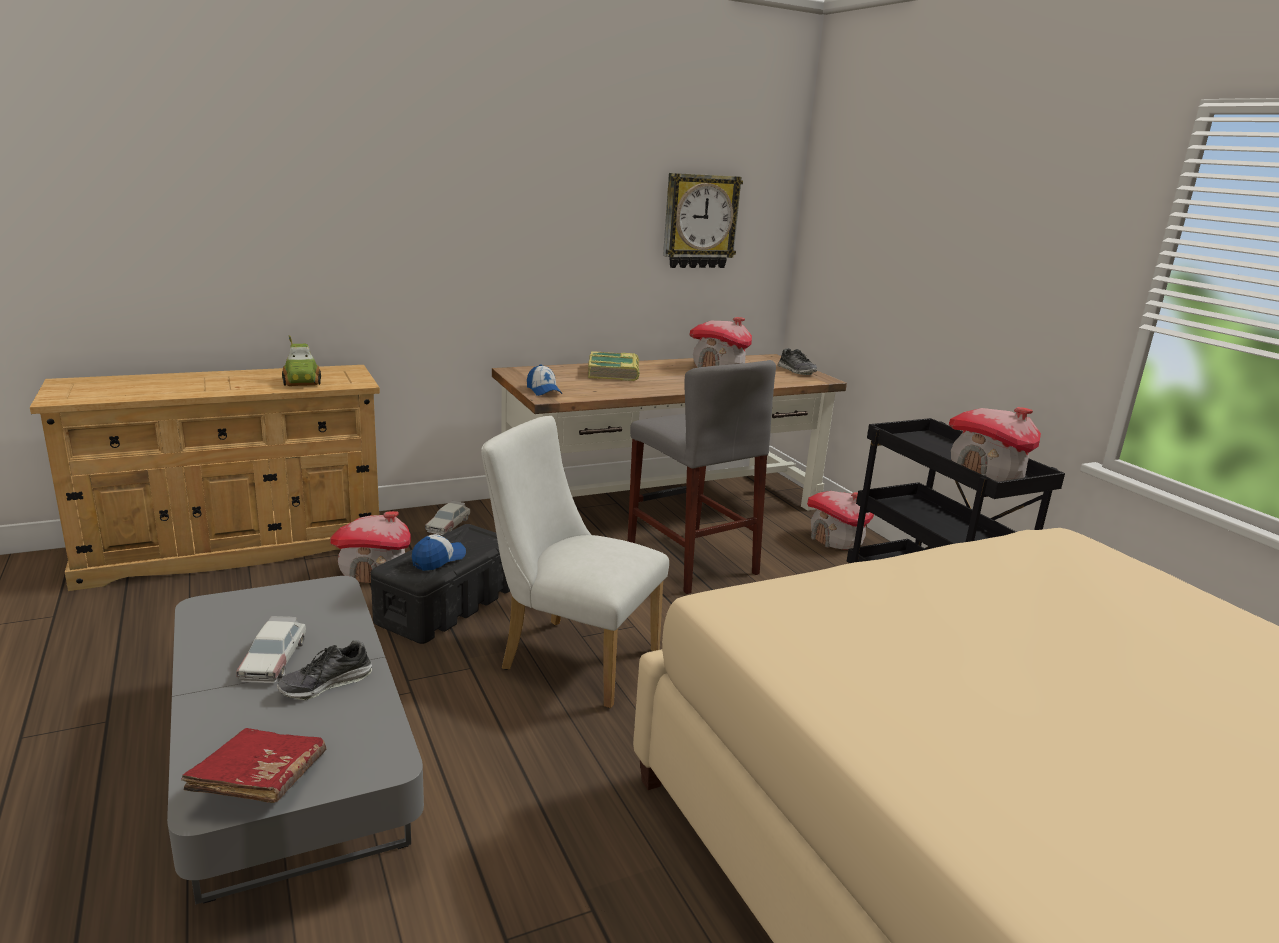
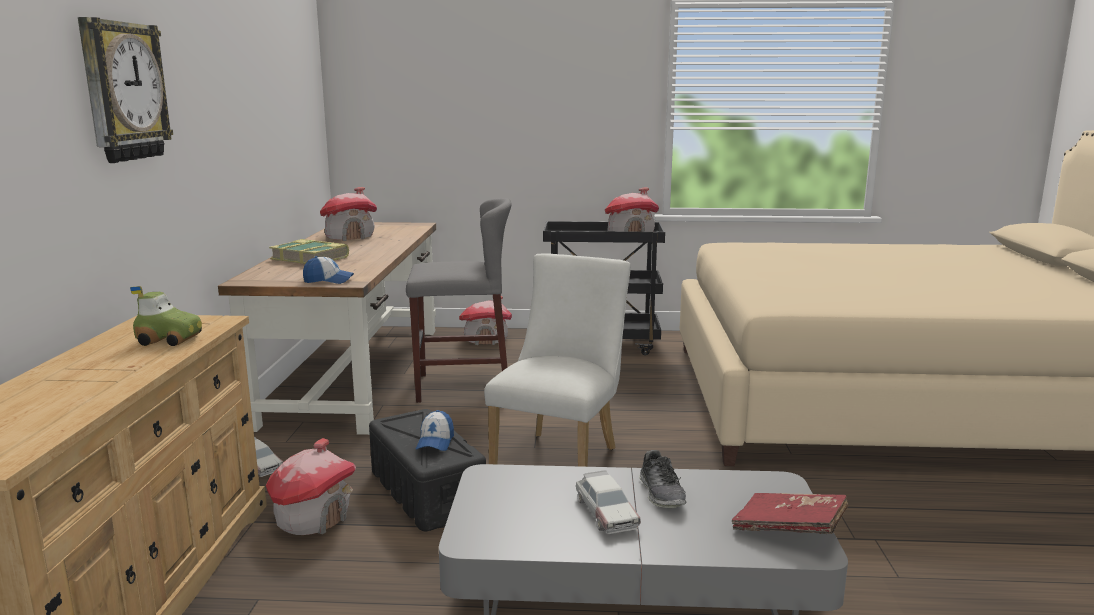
camera: 60 degrees left, 5 degrees down
(273, 659) = (606, 512): toy car -> toy car turned 45 degrees clockwise
(438, 559) = (435, 442): cap -> cap turned 150 degrees counterclockwise
(570, 657) = (560, 457): white chair -> white chair turned 150 degrees clockwise
(699, 221) = (289, 108): wall clock -> wall clock (123, 91)
(796, 371) = (390, 225): shoe -> none

